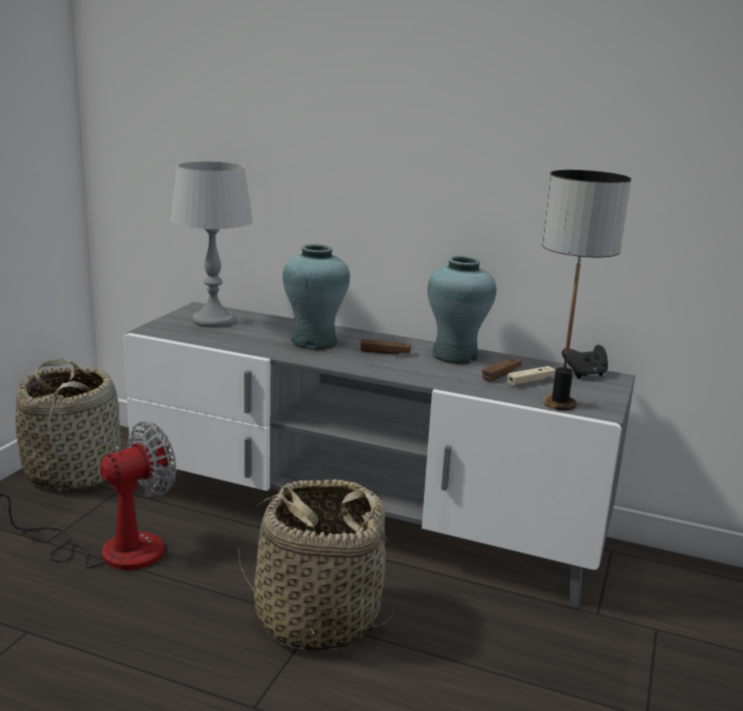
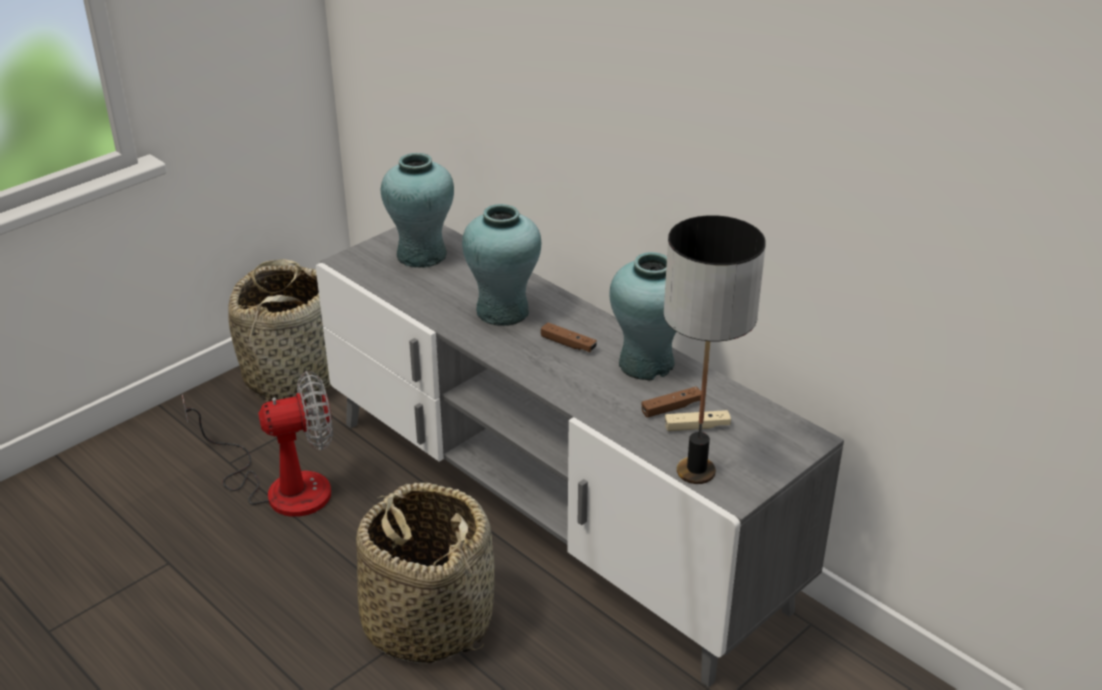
camera: 25 degrees right, 15 degrees up
(214, 321) = (421, 255): grey table lamp -> turquoise vase
(585, 374) = (777, 427): black game controller -> none

